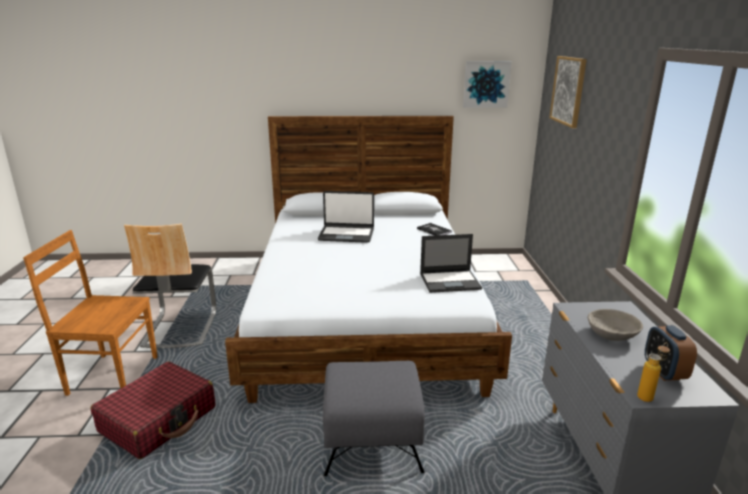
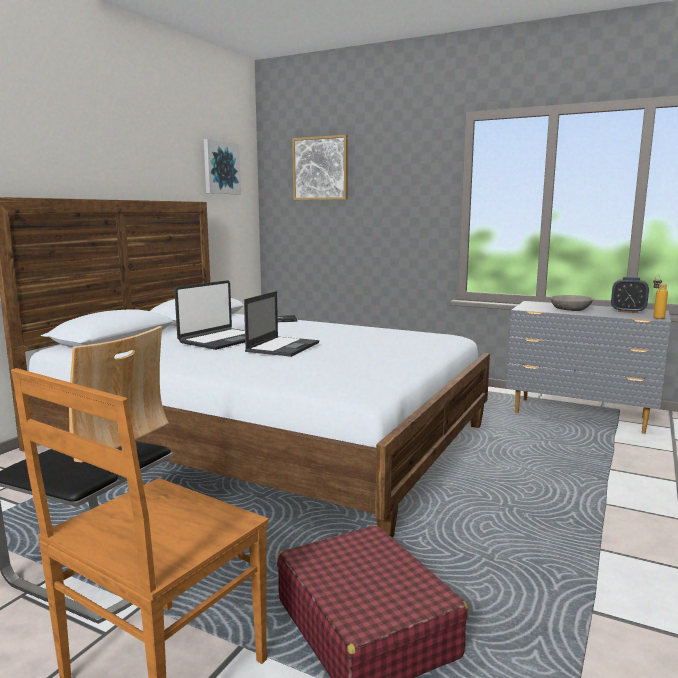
camera: 60 degrees left, 10 degrees down
(373, 440) = (511, 485): grey ottoman -> none
(450, 281) = (406, 333): laptop -> laptop (283, 347)

